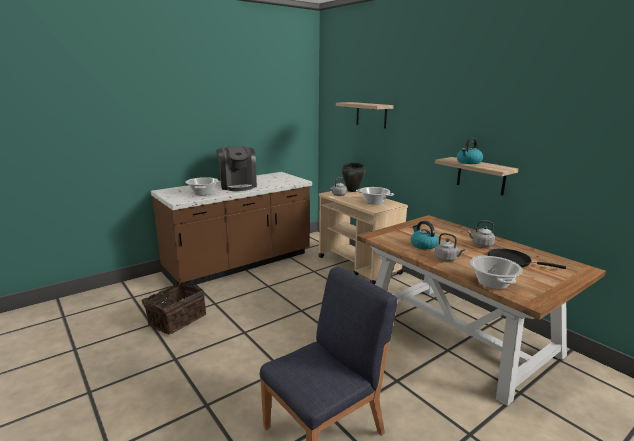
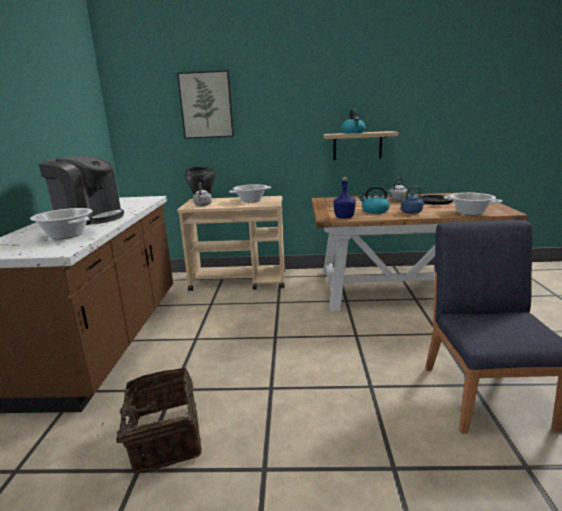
camera: 50 degrees left, 0 degrees up
(371, 115) = (206, 105): shelf -> picture
(384, 240) = (344, 217): none -> blue bottle
(447, 259) = (412, 212): grey kettle -> blue kettle

